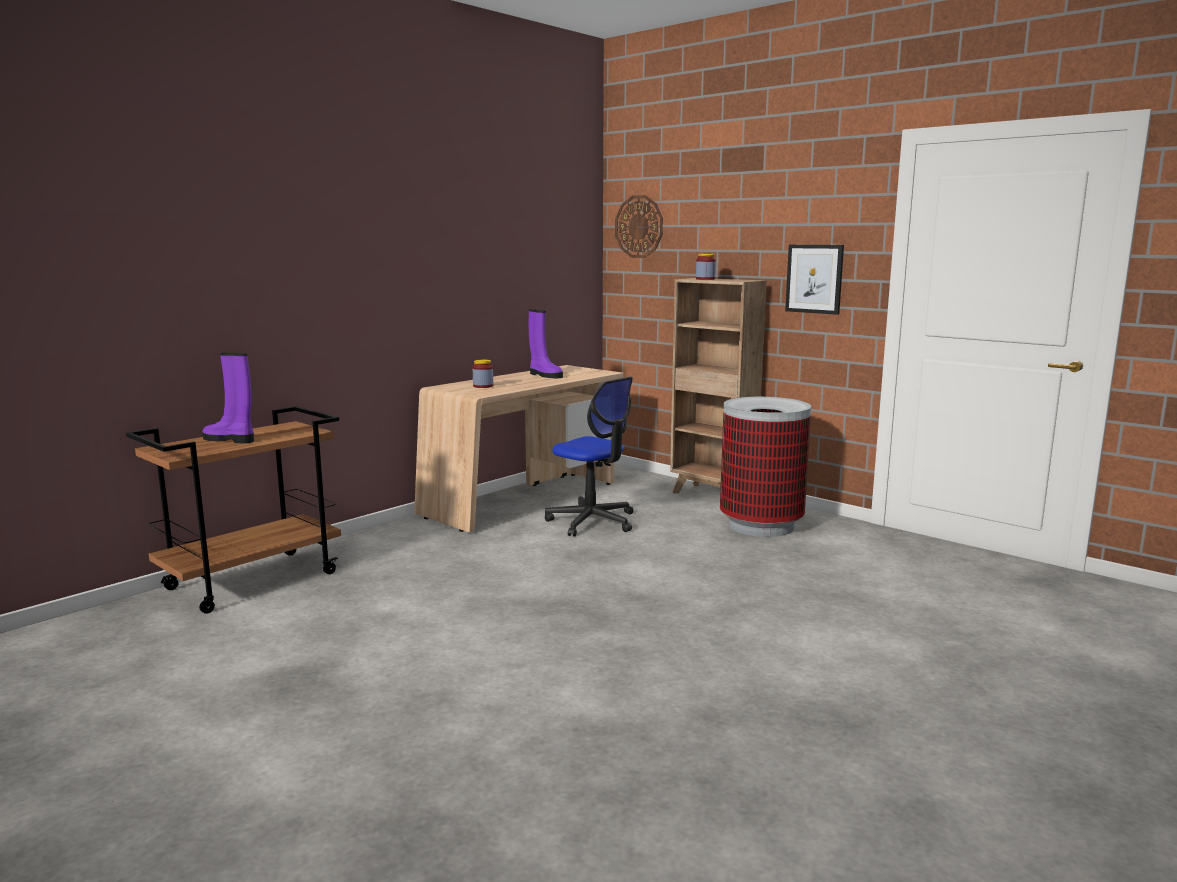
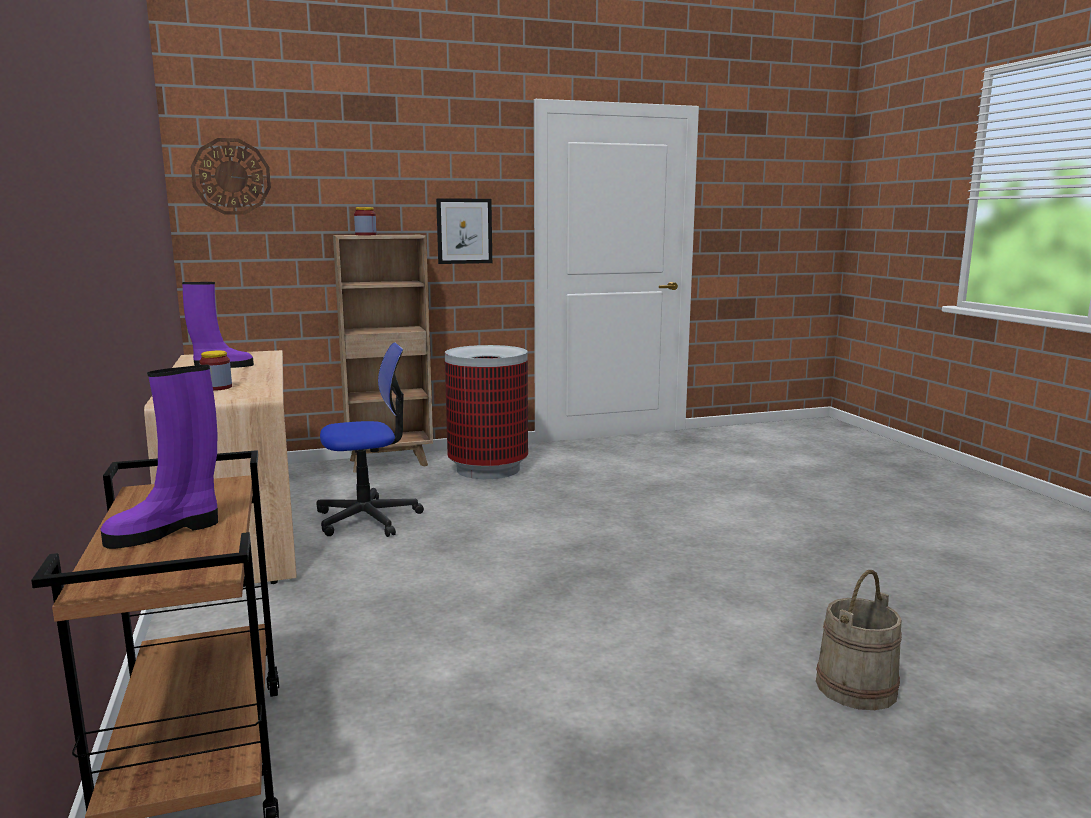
camera: 60 degrees left, 0 degrees up
(487, 769) = (856, 687): none -> beige bucket

